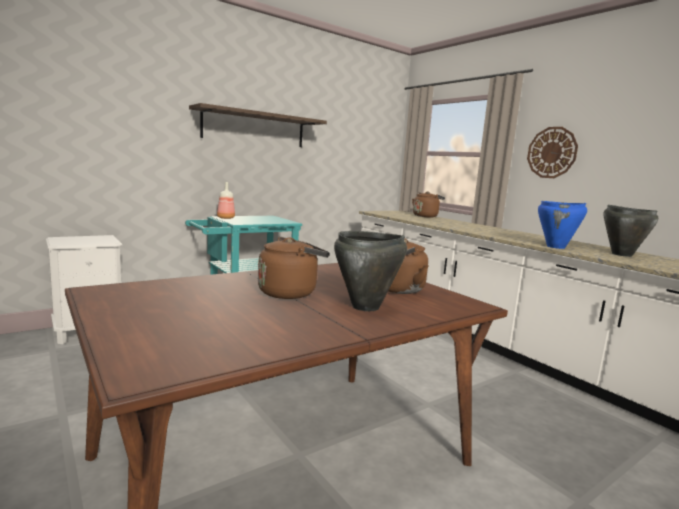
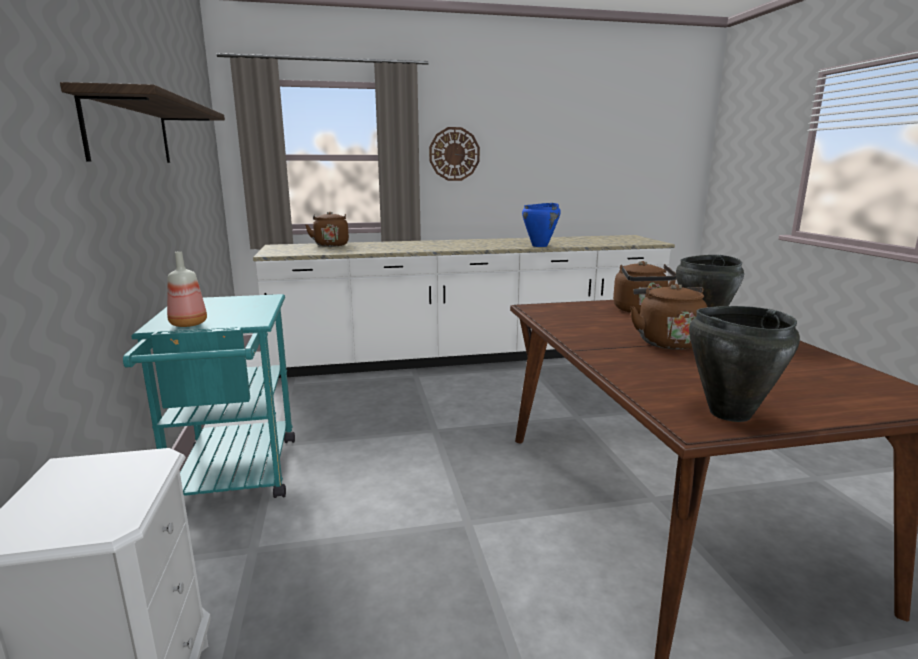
camera: 65 degrees left, 5 degrees up
(621, 254) = (569, 241): black cooking pot -> black cooking pot (728, 413)

